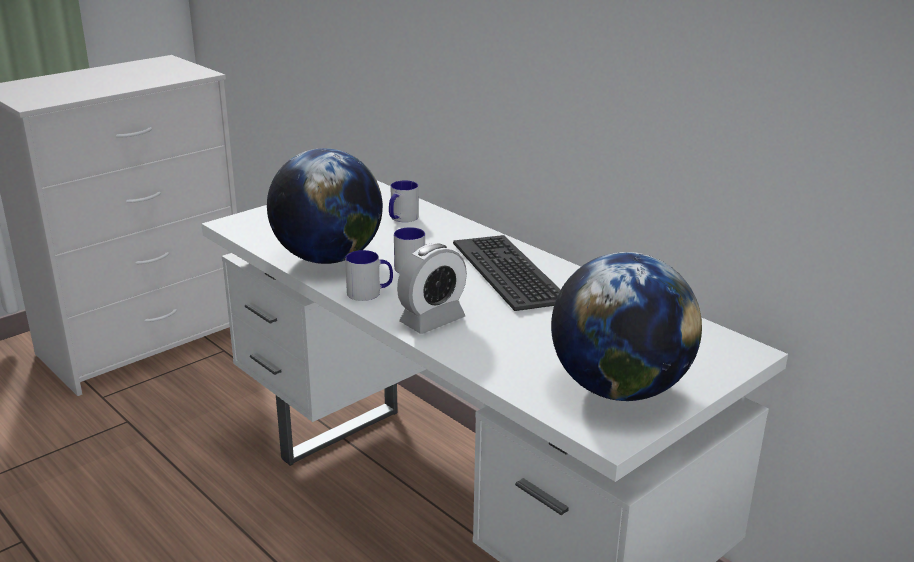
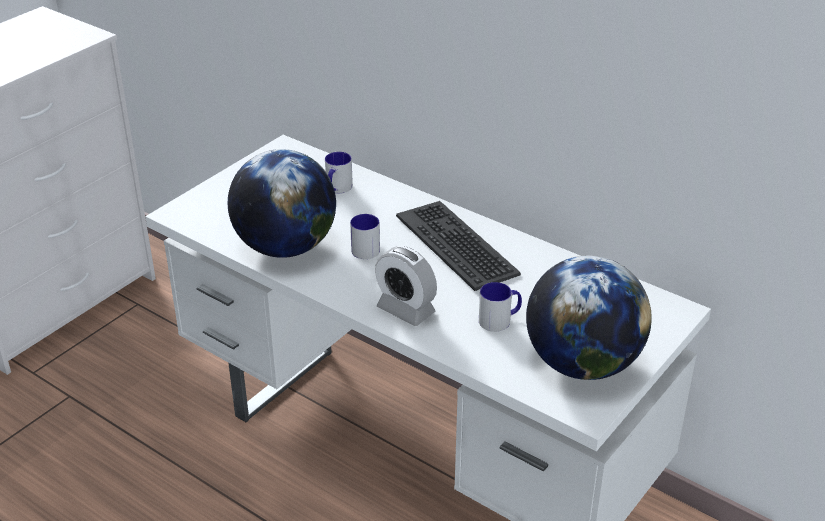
camera: 10 degrees left, 10 degrees up
(370, 292) = (339, 284): mug -> mug (500, 320)
(432, 320) = (405, 310): alarm clock -> alarm clock turned 90 degrees clockwise

